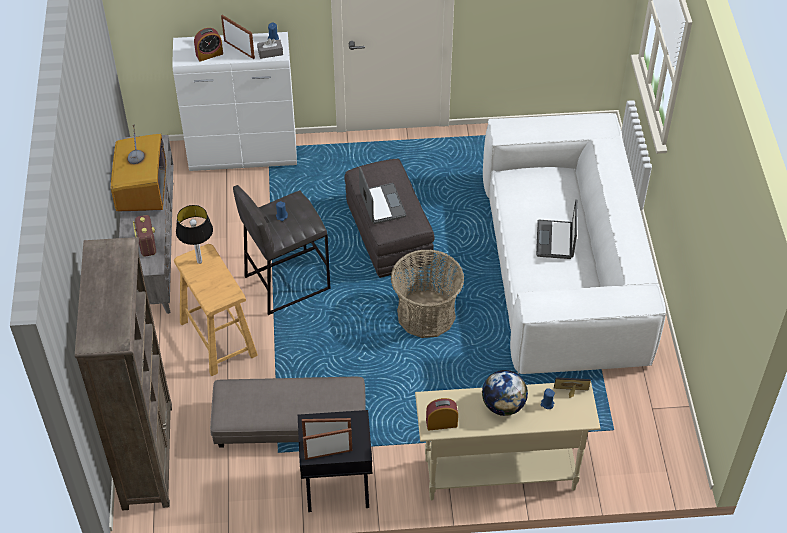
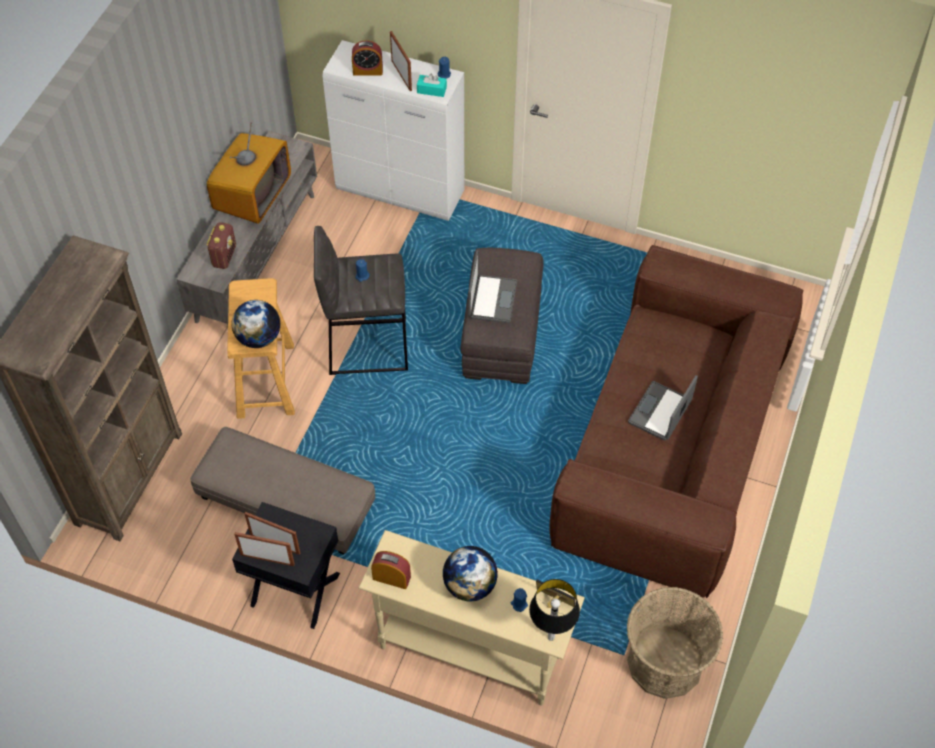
camera: 25 degrees right, 5 degrees up
(200, 261) = (252, 294): table lamp -> table lamp (551, 637)
(225, 292) = (258, 338): none -> globe
(270, 53) = (431, 90): grey tissue box -> turquoise tissue box
(426, 315) = (492, 439): basket -> basket (665, 662)
(563, 269) = (671, 445): white sofa -> brown sofa

